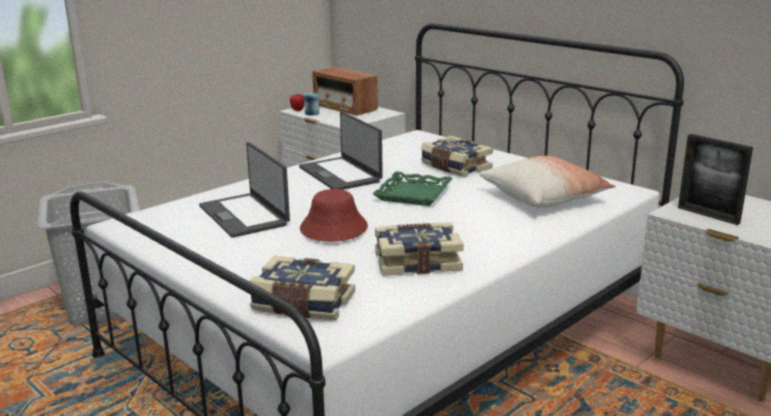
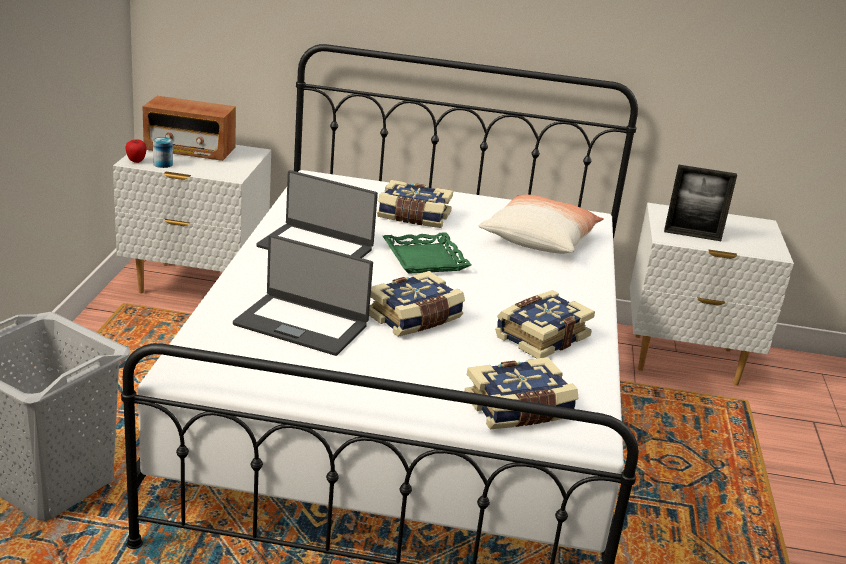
camera: 40 degrees left, 5 degrees up
(333, 228) = (414, 318): red hat -> book

